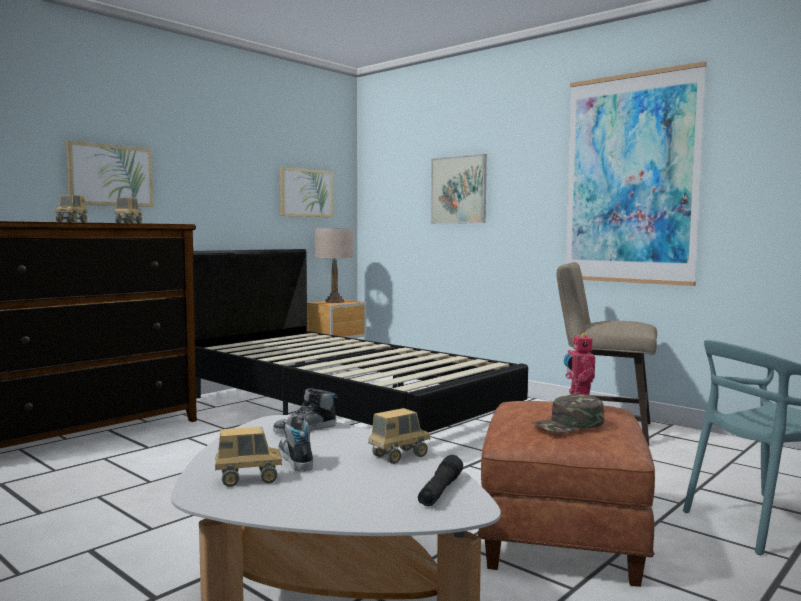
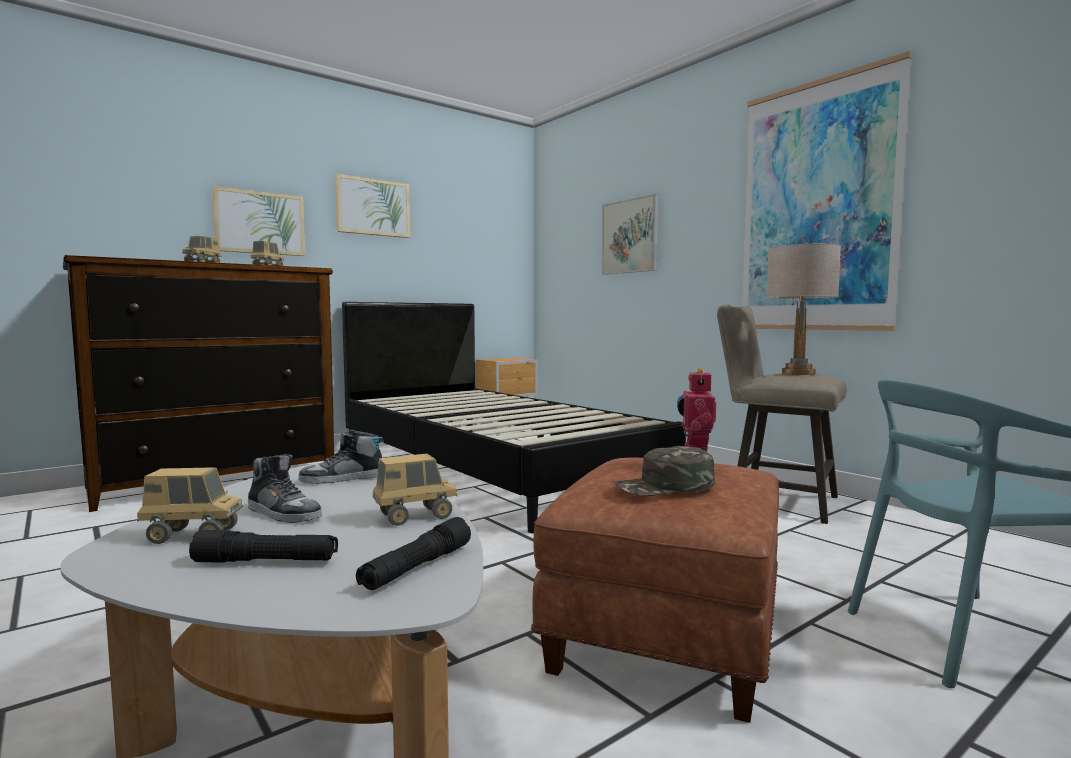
camera: 10 degrees right, 0 degrees up
(295, 459) = (284, 513): shoe -> shoe turned 135 degrees clockwise
(305, 193) = (475, 246): picture -> picture (373, 207)
(330, 494) = (266, 562): none -> black flashlight
(334, 302) = (504, 359): beige table lamp -> beige table lamp (798, 373)

